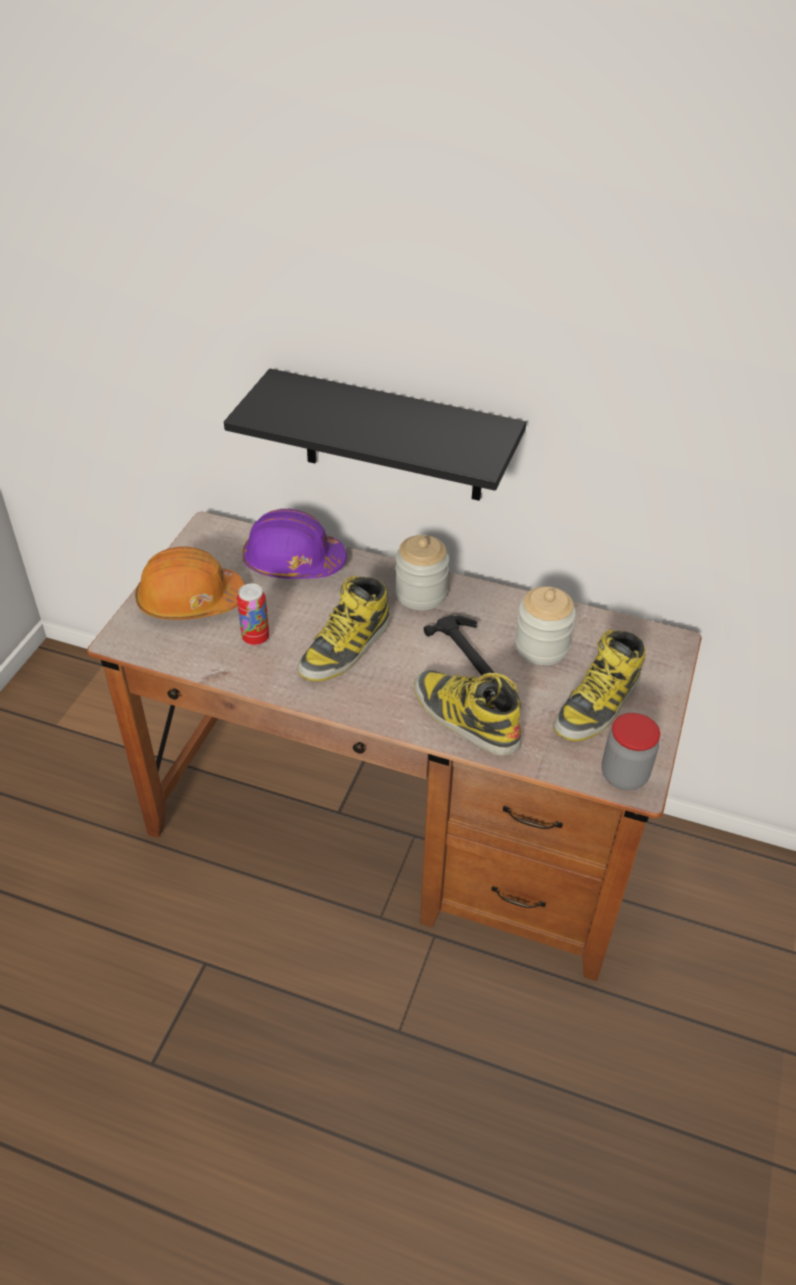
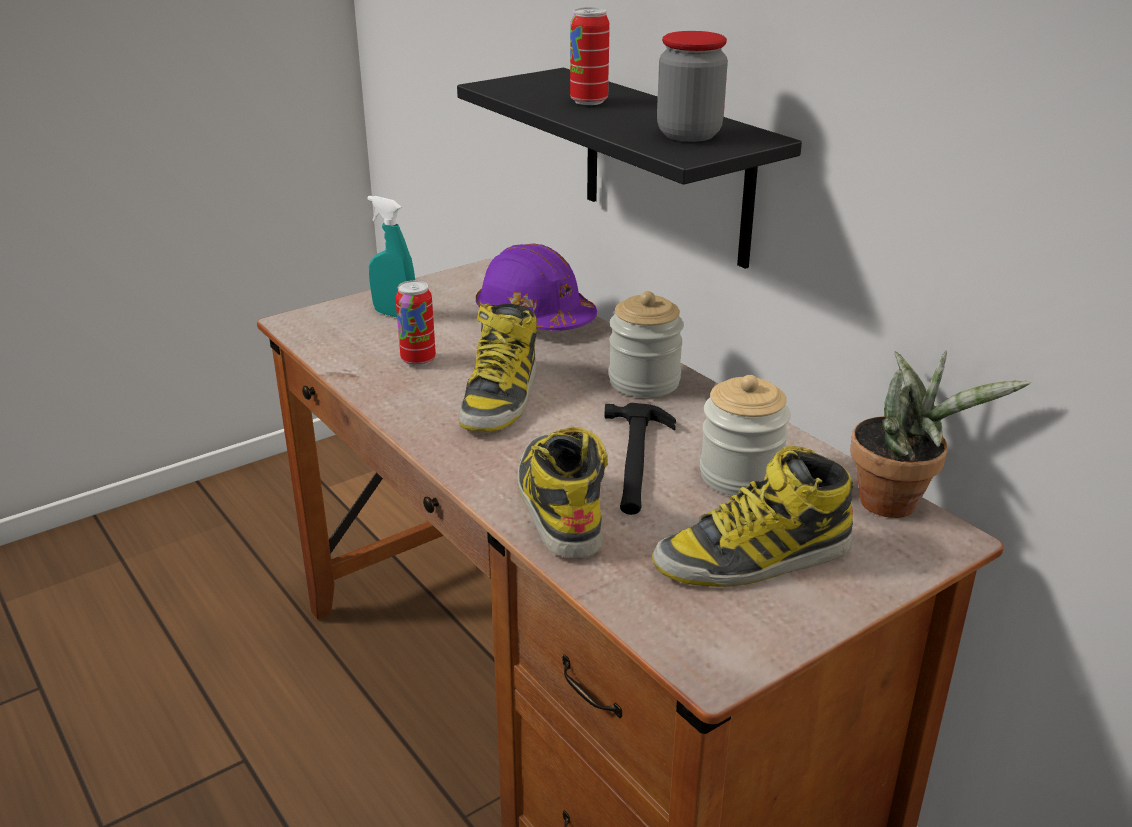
camera: 35 degrees right, 15 degrees down
(190, 601) = (395, 314): orange hard hat -> turquoise spray bottle
(346, 647) = (500, 397): boot -> boot turned 60 degrees counterclockwise
(347, 415) = (589, 101): none -> can
(624, 775) = (704, 647): jar -> jar (689, 135)
(633, 628) = (897, 502): none -> potted plant

